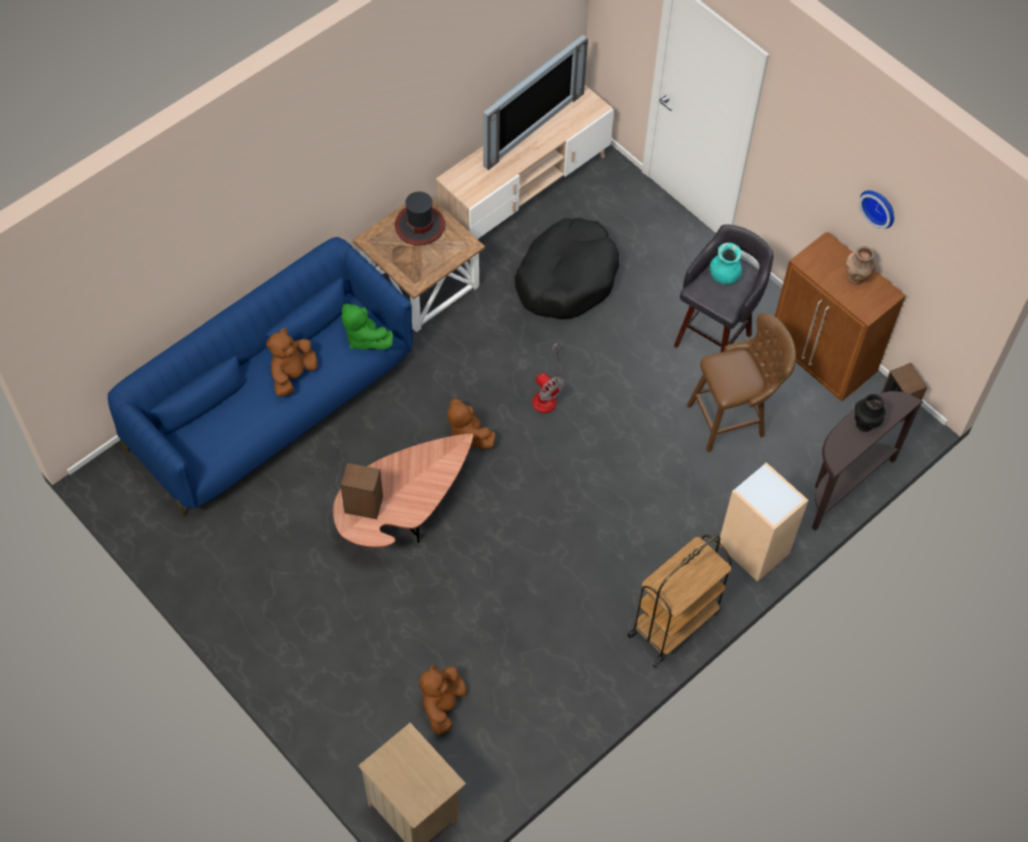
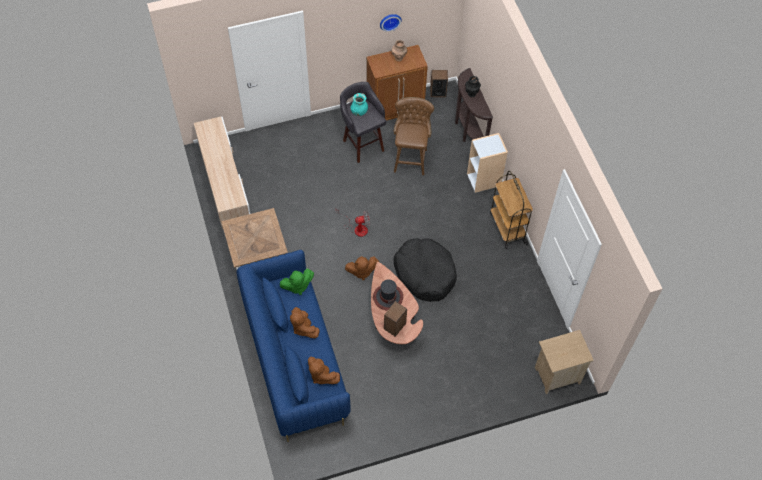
camera: 65 degrees left, 0 degrees up
(420, 225) = (243, 231): hat -> hat (388, 297)
(442, 705) = (507, 341): brown plush toy -> brown plush toy (321, 375)
(530, 126) = (210, 156): television -> none
(566, 278) = (292, 190): black dog bed -> black dog bed (425, 273)

